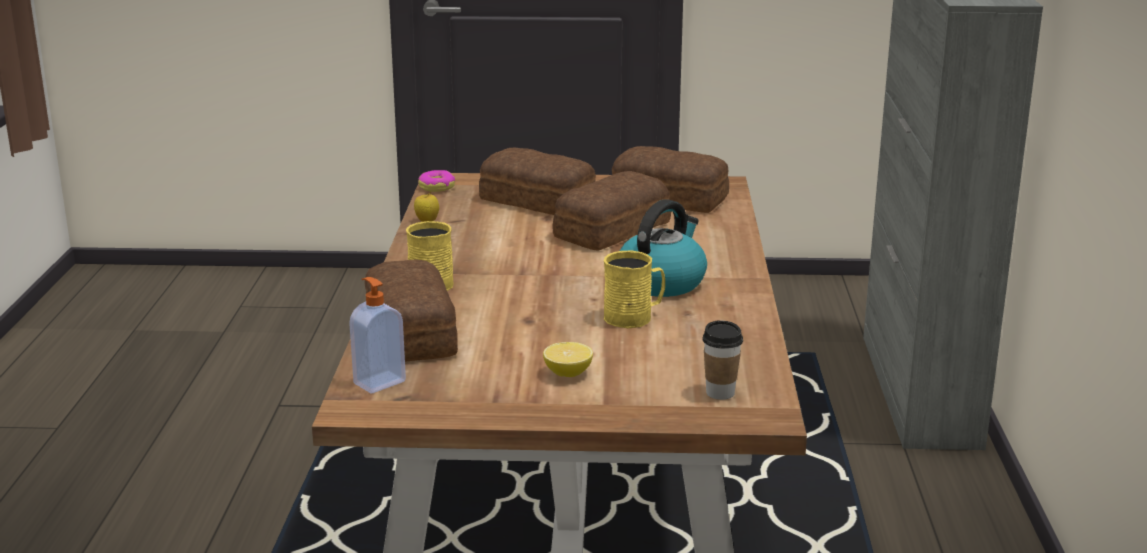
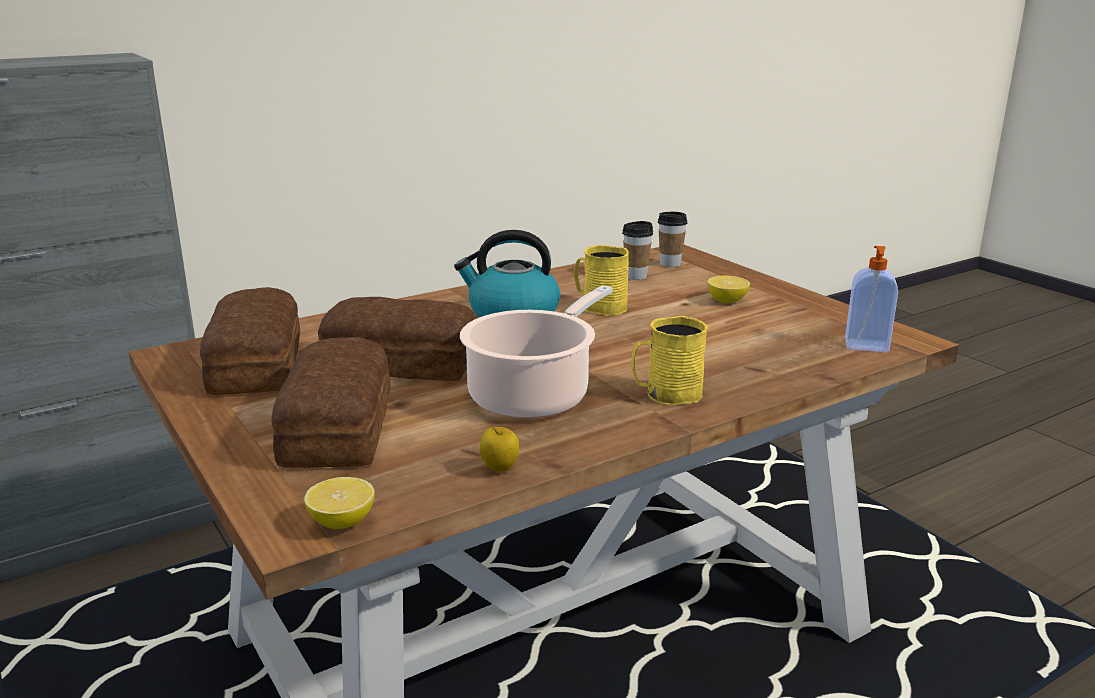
camera: 125 degrees left, 0 degrees up
(408, 334) = (781, 365): bread -> none
(437, 187) = (342, 522): donut -> lemon
(500, 250) = (534, 395): none -> cooking pot
(699, 361) = (636, 276): none -> cup

